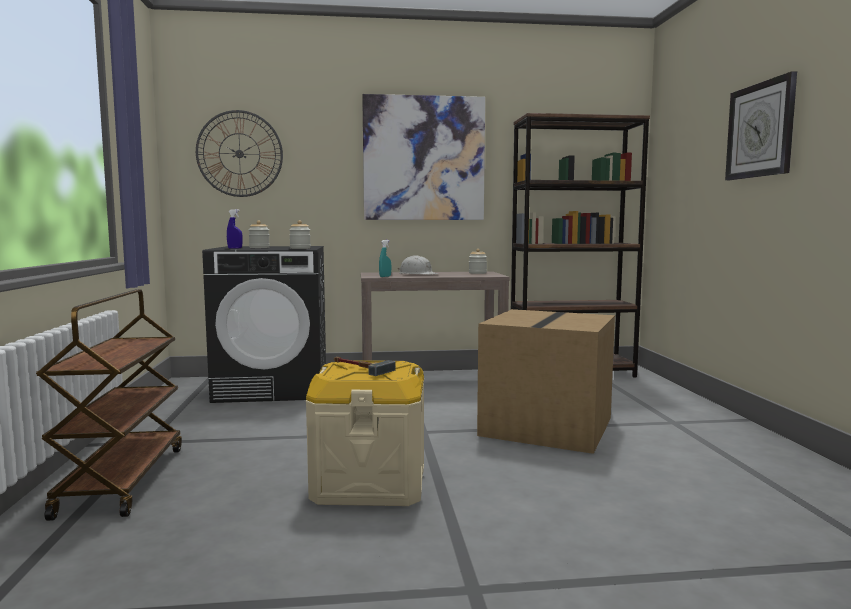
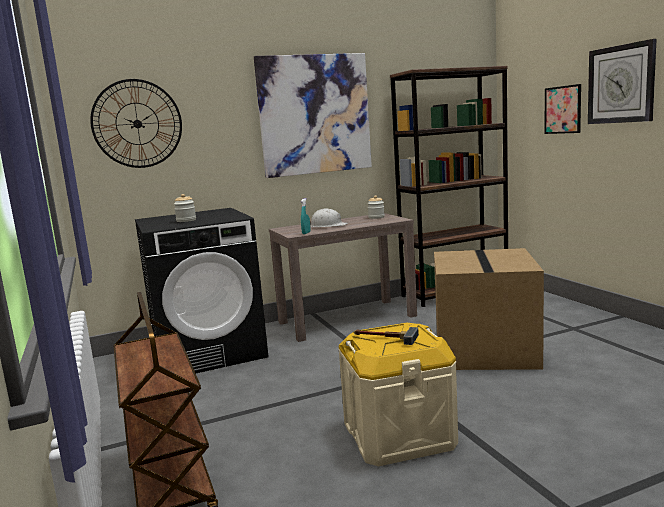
camera: 15 degrees left, 5 degrees up
(235, 248) = (166, 225): blue spray bottle -> none
(300, 248) = (233, 218): jar -> none
(705, 165) = (562, 110): none -> picture

